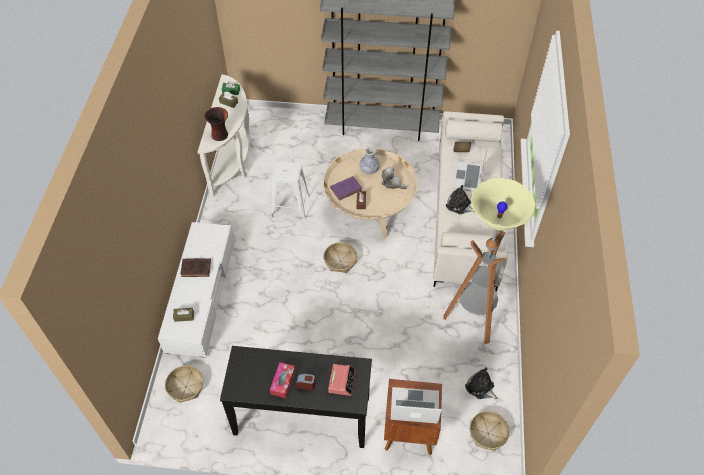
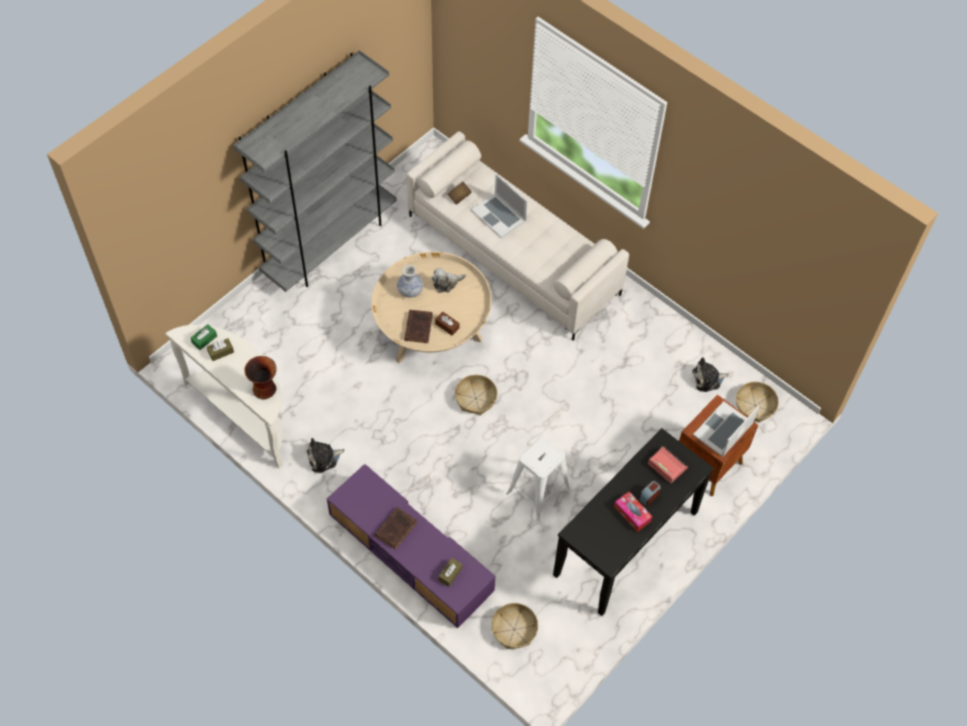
camera: 55 degrees left, 5 degrees up
(201, 295) = (410, 553): white tv stand -> purple tv stand
(290, 206) = (364, 398): white stool -> white stool (538, 491)
(346, 189) = (418, 327): purple book -> brown book
(459, 205) = (526, 247): plush toy -> plush toy (324, 458)
(472, 320) = (635, 335): floor lamp -> none

